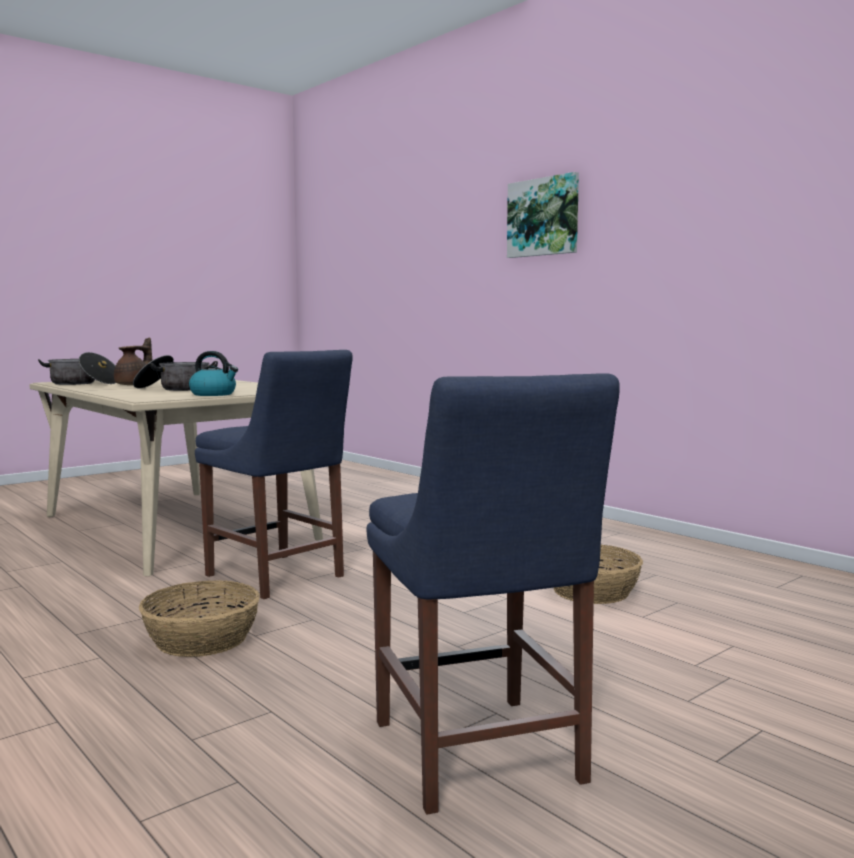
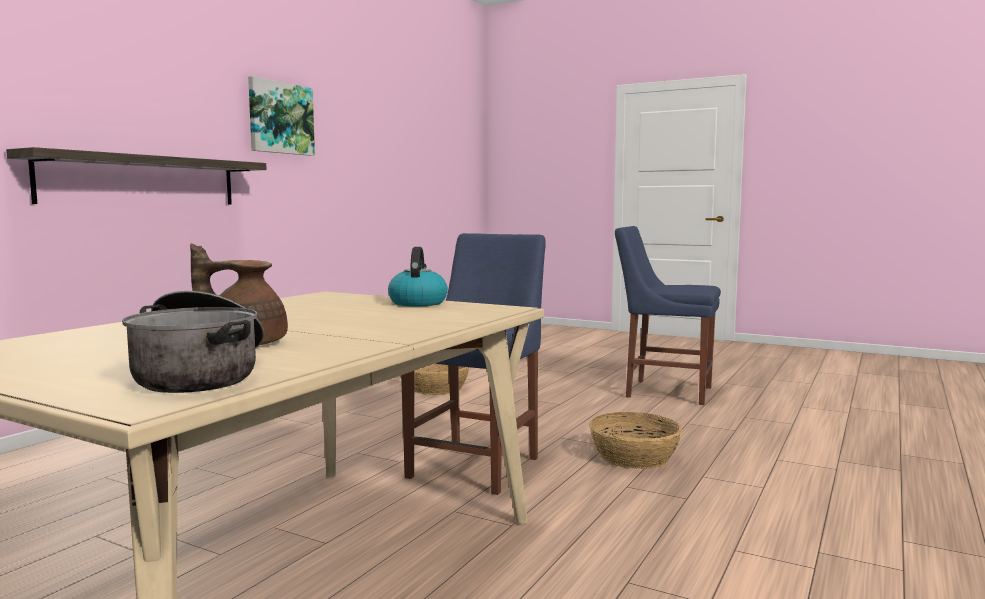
camera: 110 degrees left, 0 degrees up
(174, 389) = (340, 319): cooking pot -> none
(479, 757) = (664, 391): blue chair -> blue chair turned 120 degrees counterclockwise
(543, 217) = (120, 85): picture -> picture (280, 118)
(554, 298) = (142, 181): none -> shelf

